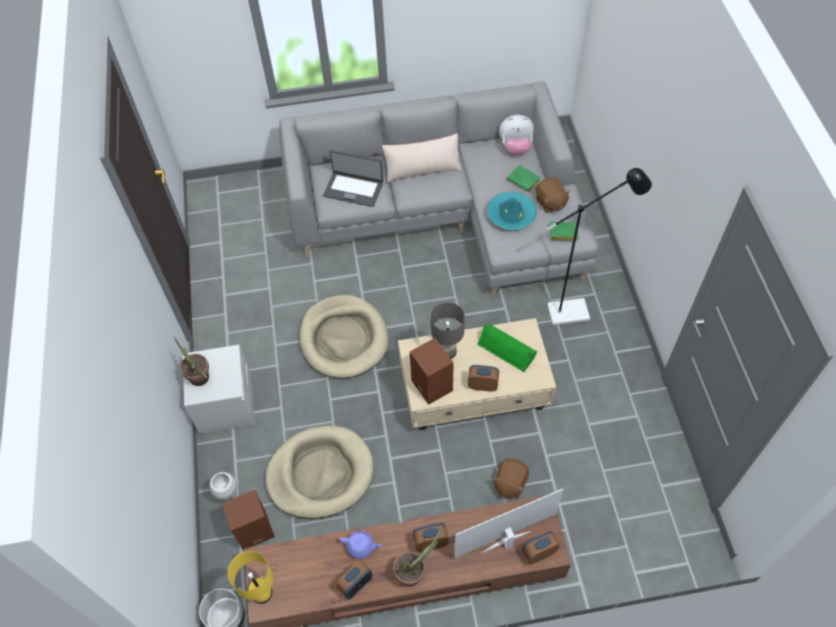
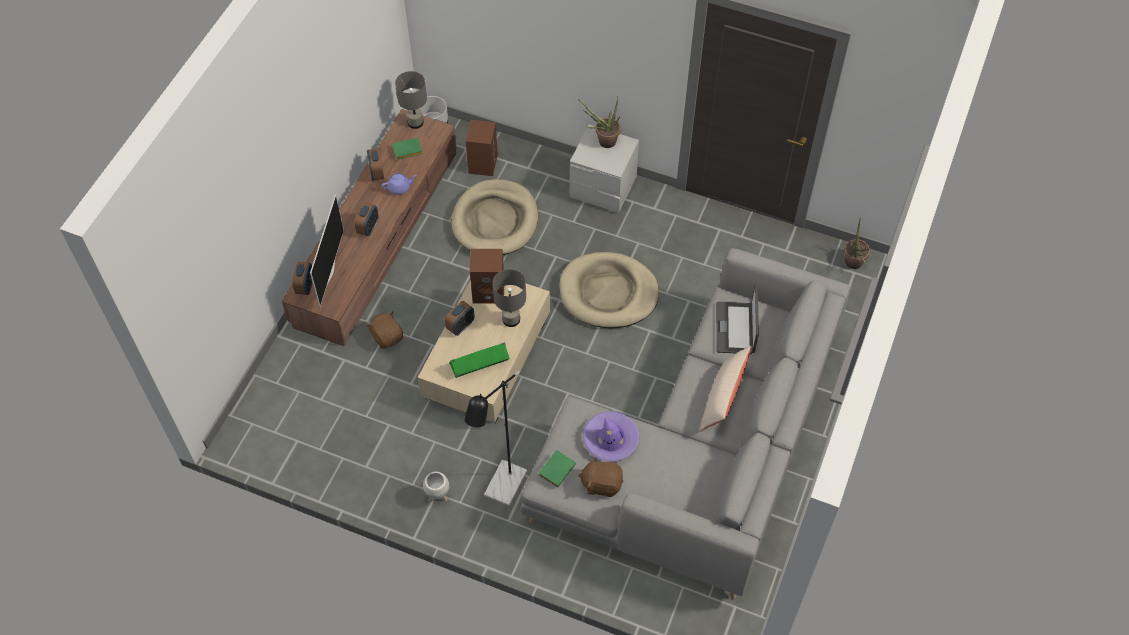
camera: 120 degrees right, 0 degrees up
(228, 495) = (523, 160): white planter -> white planter (438, 496)
(262, 592) = (415, 123): yellow table lamp -> grey table lamp
(353, 189) = (736, 328): laptop -> laptop turned 45 degrees counterclockwise
(361, 547) = (400, 188): purple teapot -> purple teapot turned 150 degrees counterclockwise
(414, 572) = (356, 208): potted plant -> potted plant (854, 265)
(511, 215) = (611, 440): turquoise hat -> purple hat
(515, 147) = (700, 504): plush toy -> none
(524, 180) = (646, 479): green book -> green book (406, 151)

